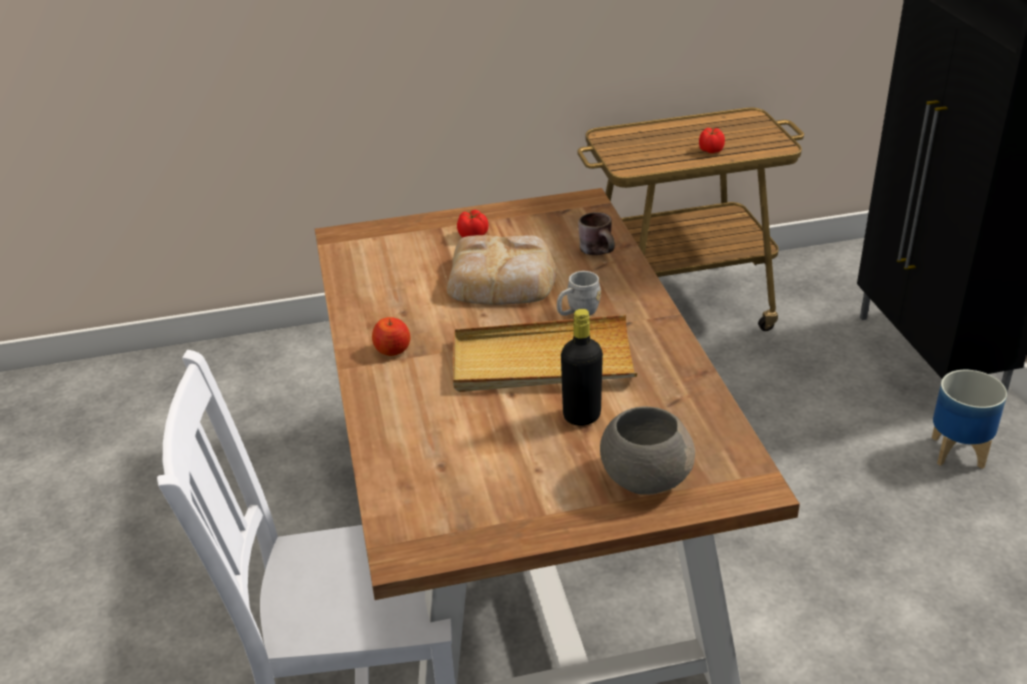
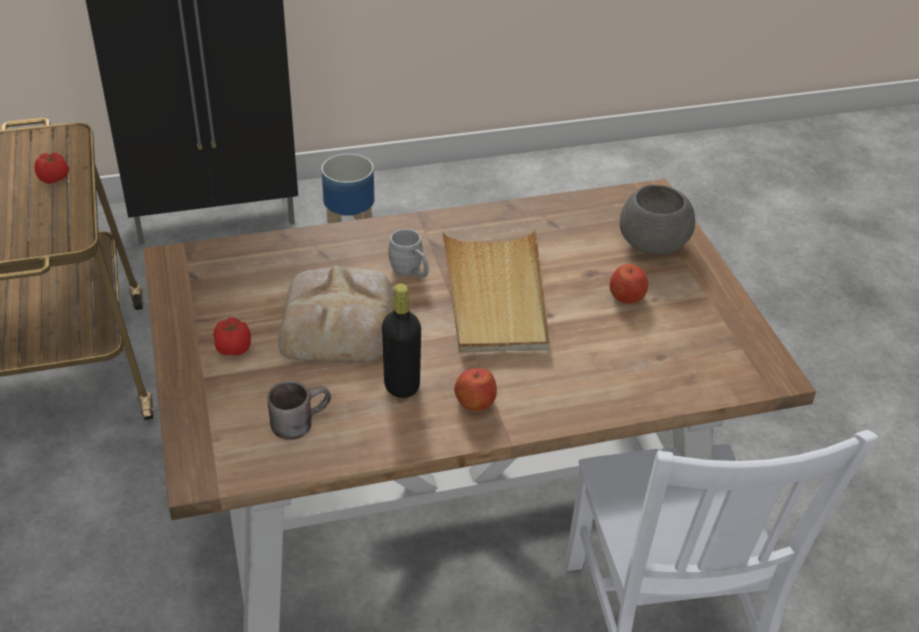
camera: 95 degrees left, 5 degrees up
(541, 449) = (627, 297): none -> apple
(581, 416) = (577, 273): black bottle -> black bottle (402, 386)
(601, 251) = (292, 253): brown mug -> brown mug (298, 421)

